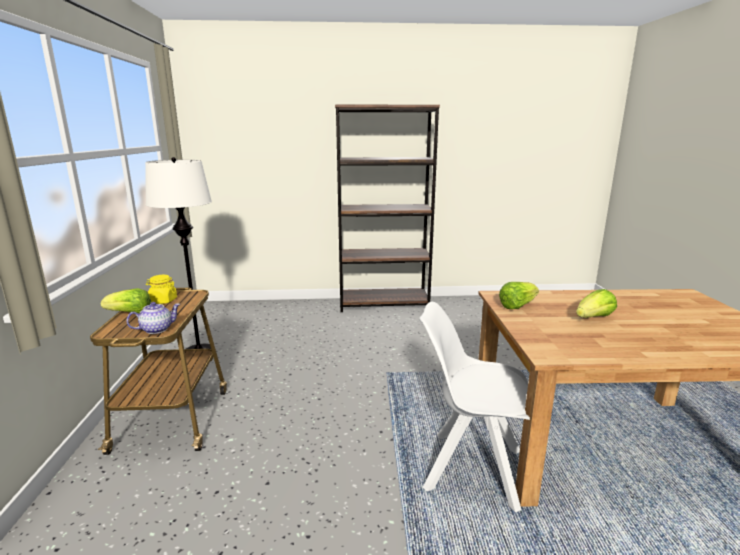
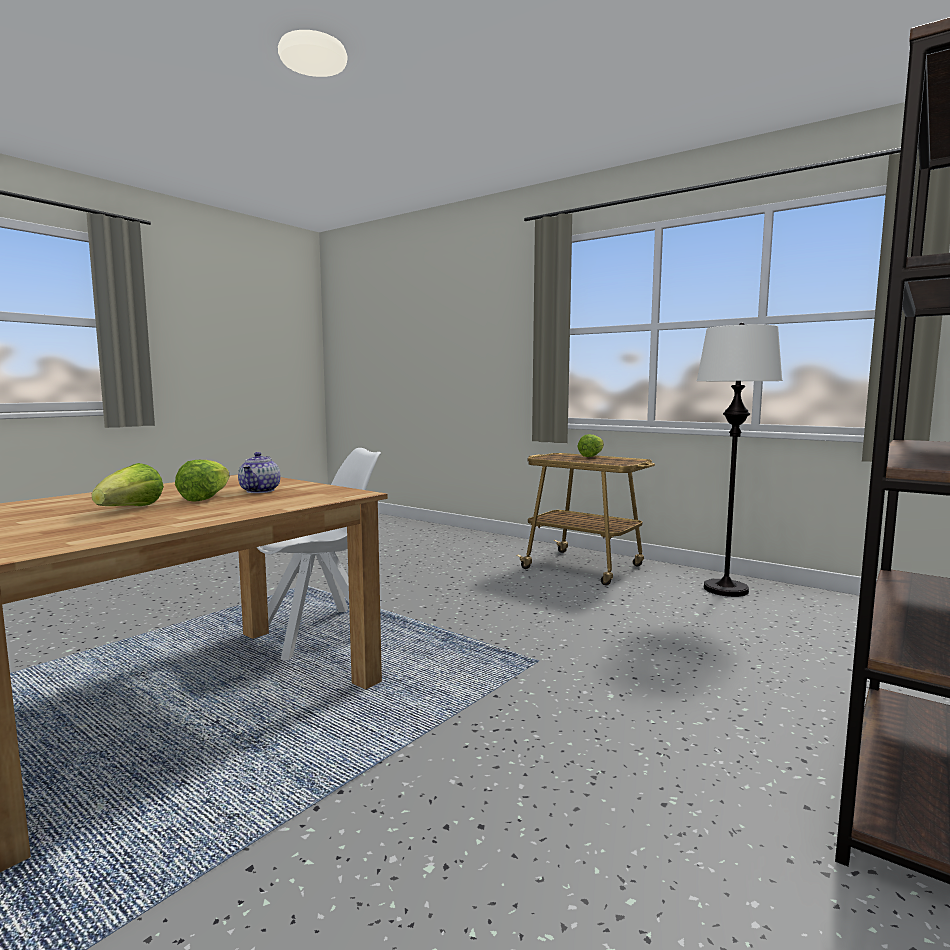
camera: 130 degrees right, 10 degrees down
(157, 329) = (544, 457): teapot -> teapot (260, 491)
(163, 301) = (615, 461): yellow jar -> none
(517, 306) = (313, 491): lettuce -> lettuce (131, 509)

